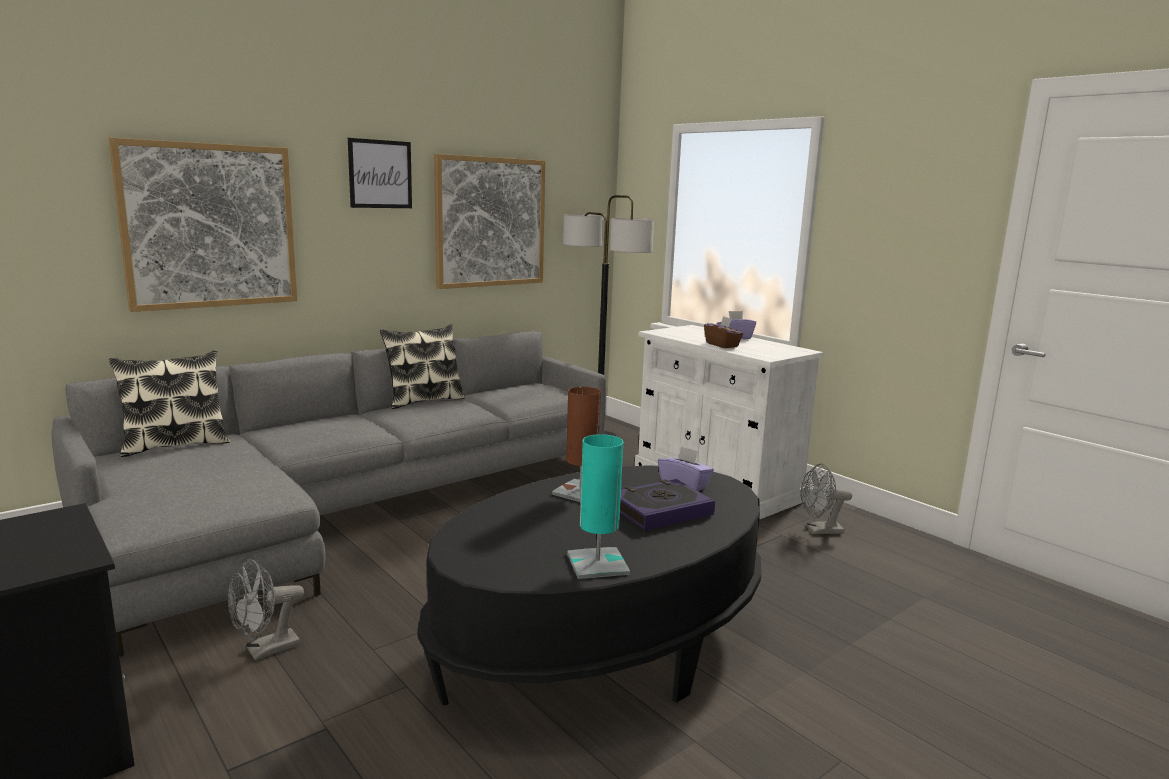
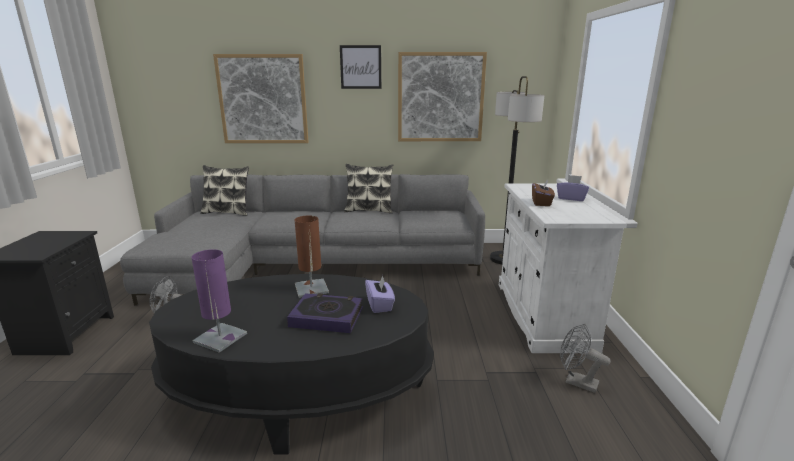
camera: 40 degrees right, 5 degrees up
(597, 564) = (220, 338): turquoise table lamp -> purple table lamp

